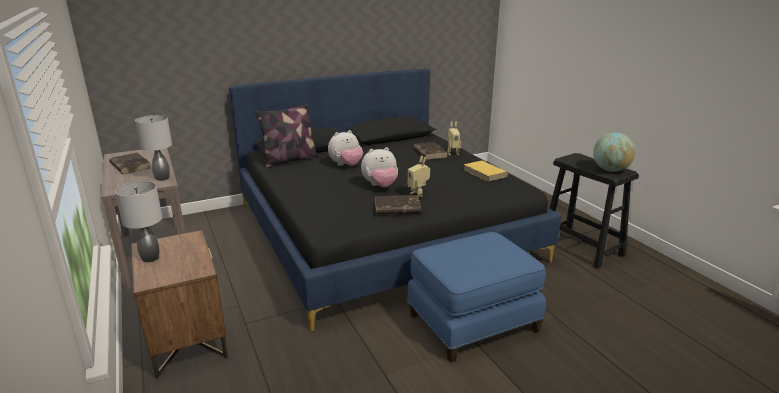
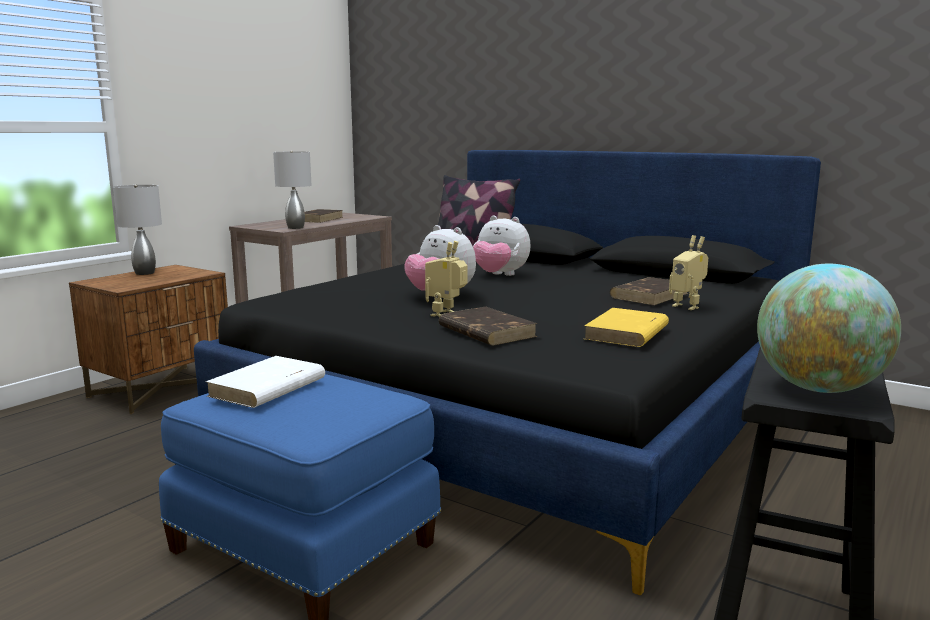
camera: 60 degrees right, 10 degrees down
(396, 208) = (368, 311): brown book -> brown book (486, 331)
(463, 258) = (267, 388): none -> white book

